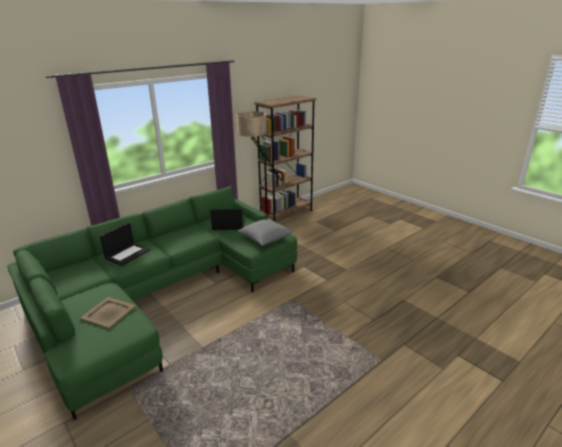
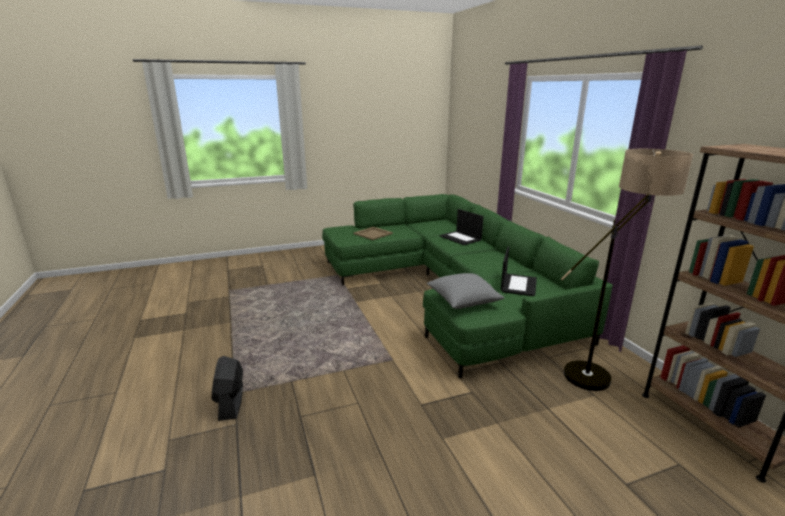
camera: 110 degrees right, 5 degrees down
(391, 357) = (231, 403): none -> black fan

